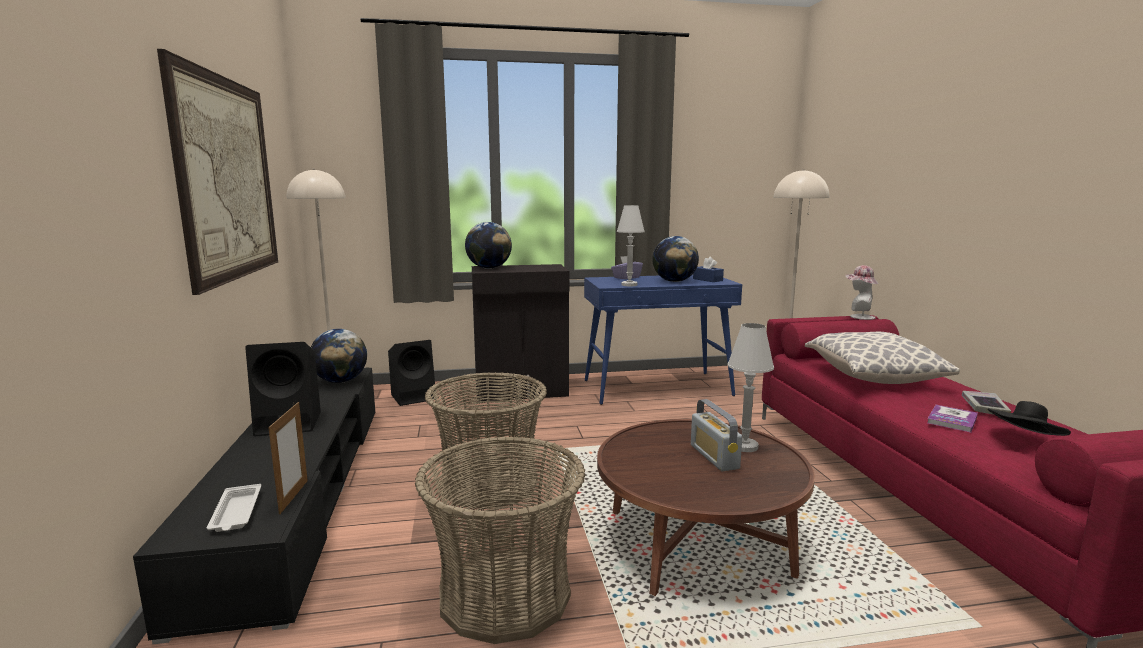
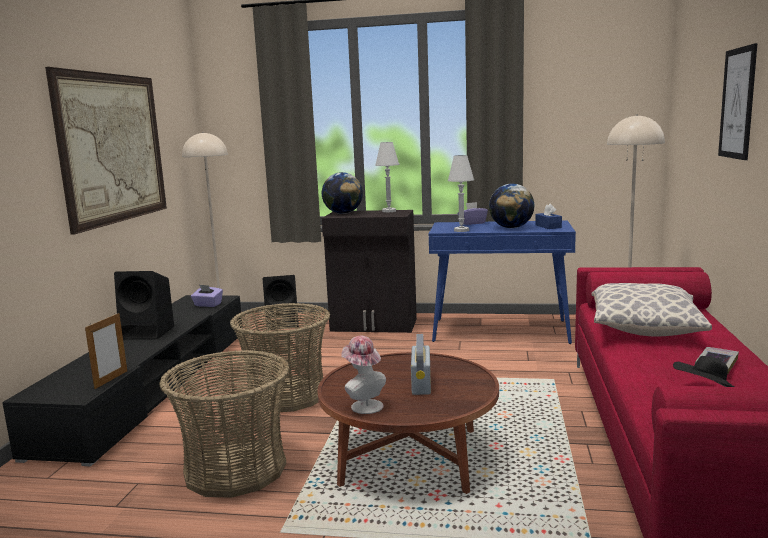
camera: 20 degrees right, 0 degrees up
(236, 513) = (71, 385): white tray -> none
(341, 381) = (207, 305): globe -> purple tissue box
(744, 446) = (457, 378): white table lamp -> white table lamp (389, 211)
(858, 317) = (675, 268): hat -> hat (363, 405)
(928, 159) = (737, 103): none -> picture
(952, 420) = (660, 372): book -> none

